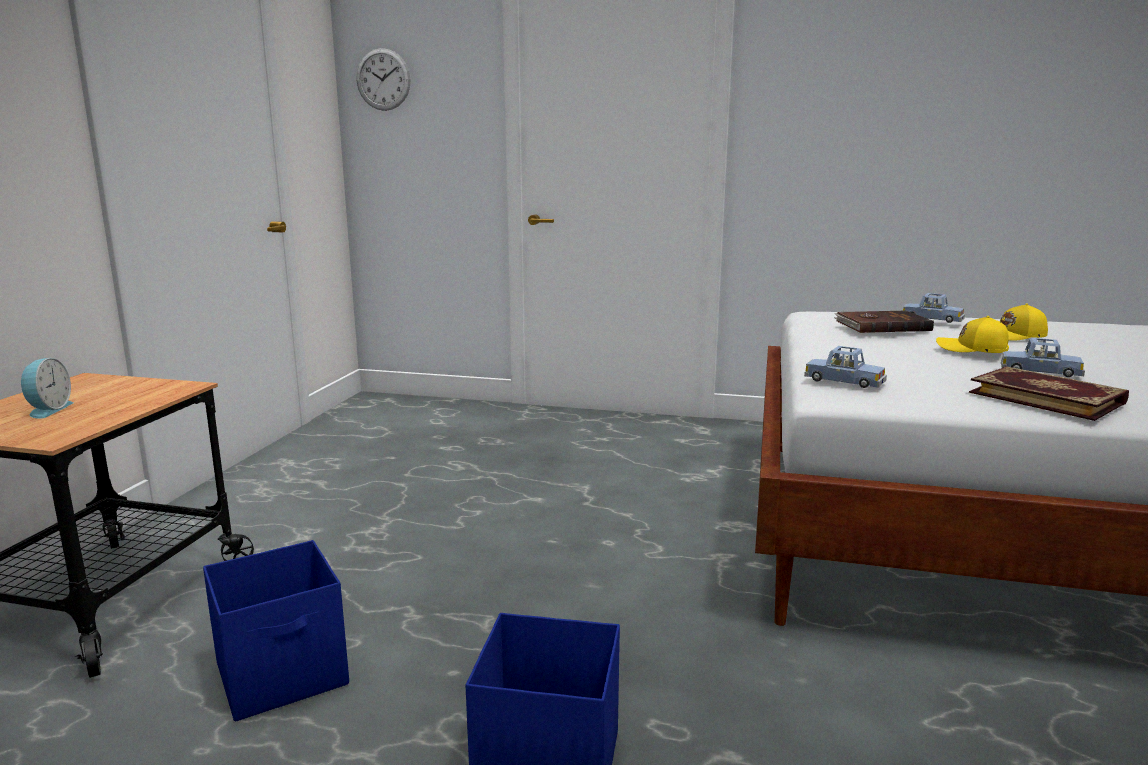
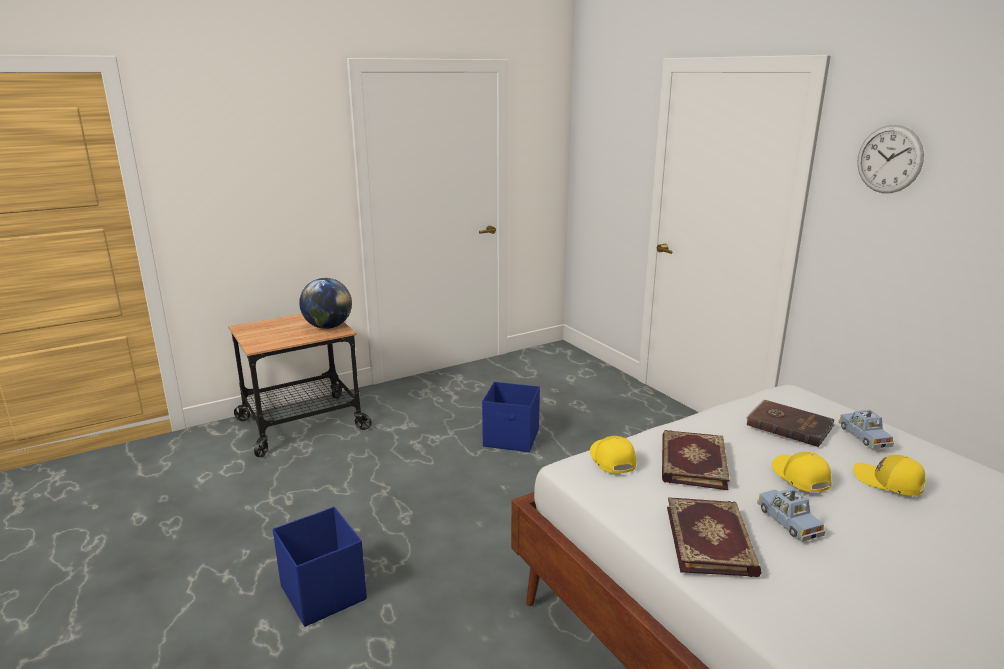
camera: 45 degrees right, 5 degrees up
(48, 410) = (281, 329): alarm clock -> none
(143, 388) = (328, 327): none -> globe
(284, 675) = (307, 492): blue storage box -> blue storage box (512, 439)
(383, 79) = (592, 127): wall clock -> wall clock (889, 159)
(844, 382) = (611, 460): blue toy car -> yellow cap
(894, 364) = (691, 462): none -> book

